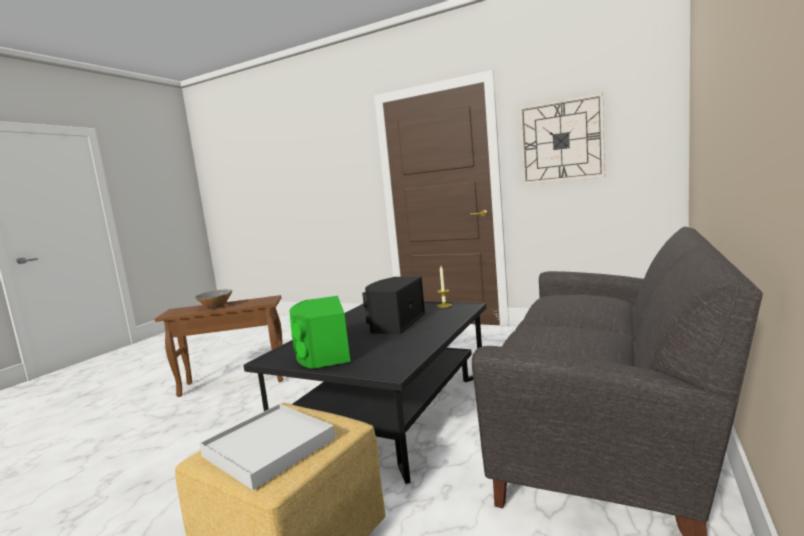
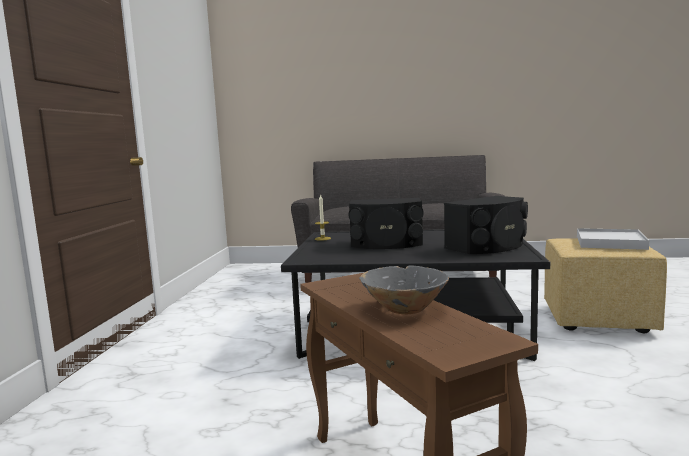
camera: 110 degrees left, 0 degrees up
(322, 353) = (489, 246): green speaker -> black speaker
(561, 141) = (173, 86): wall clock -> none

